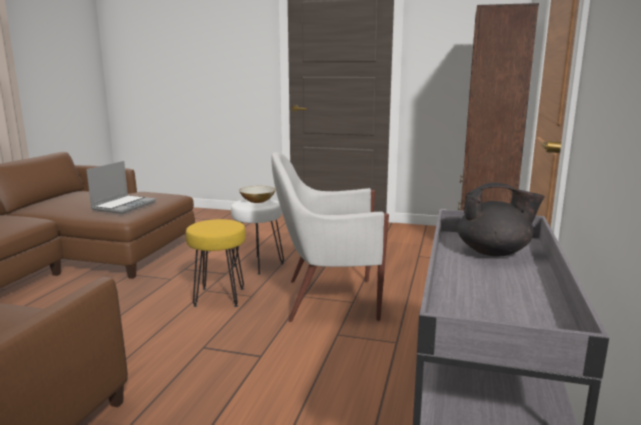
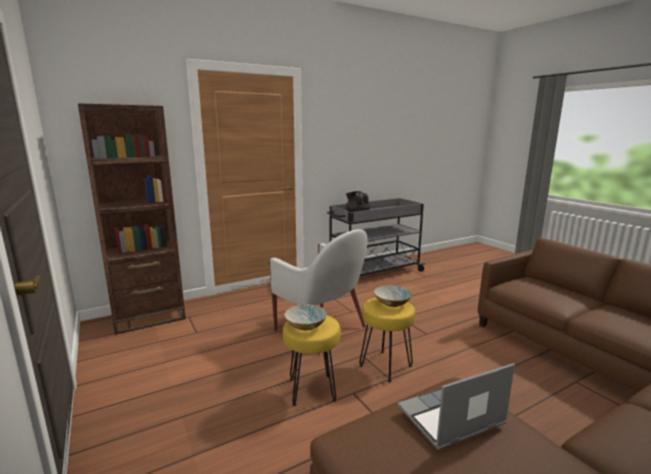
camera: 135 degrees left, 0 degrees up
(213, 227) = (392, 303): none -> bowl
(259, 264) = (311, 389): white stool -> yellow stool

